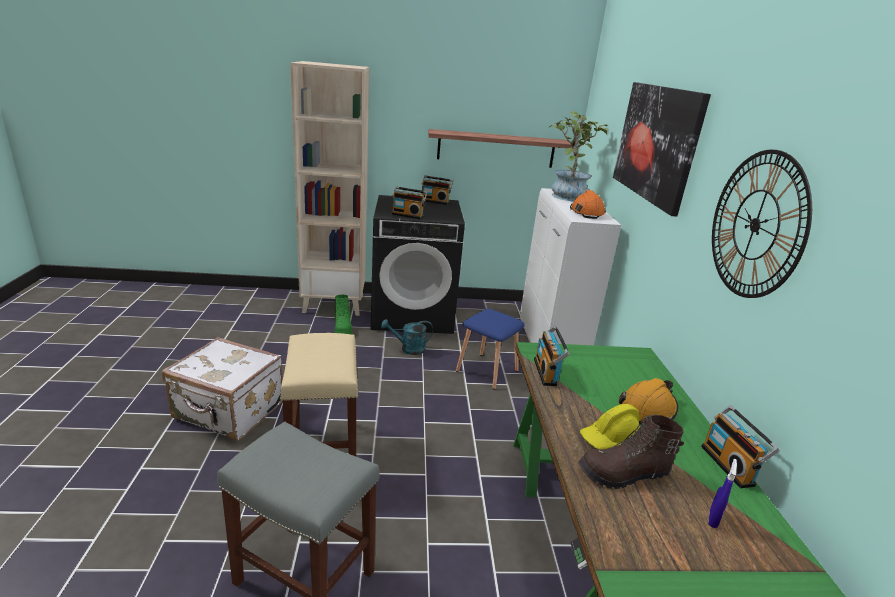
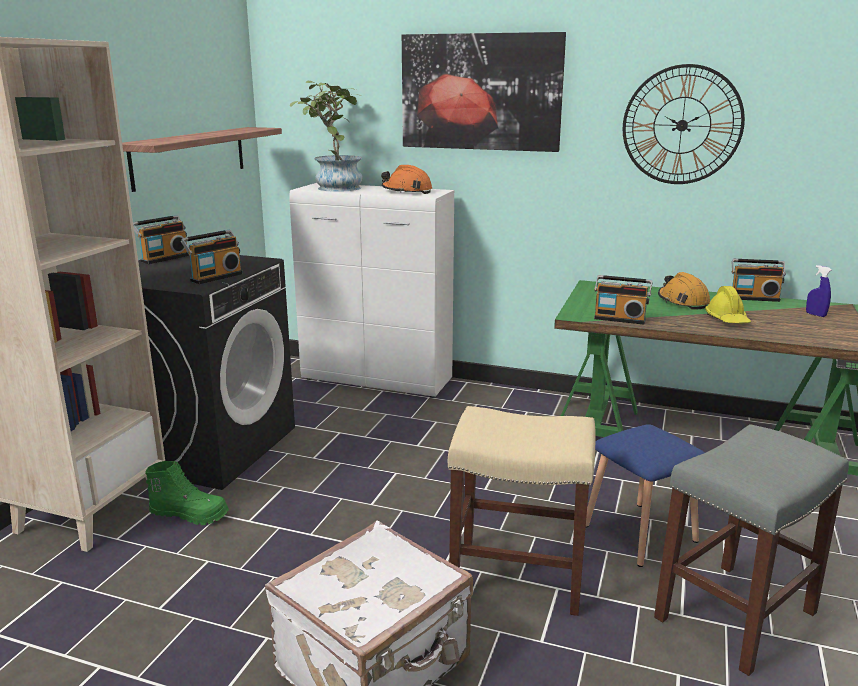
camera: 65 degrees left, 5 degrees down
(408, 349) = (306, 468): turquoise watering can -> none
(488, 371) = (401, 426): blue stool -> blue stool (640, 532)
(624, 474) = (773, 325): brown boot -> none

